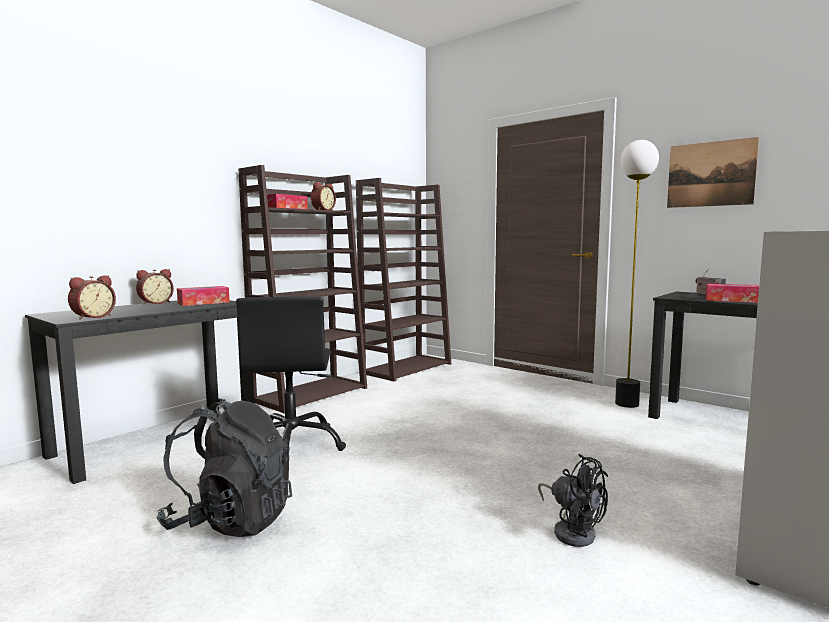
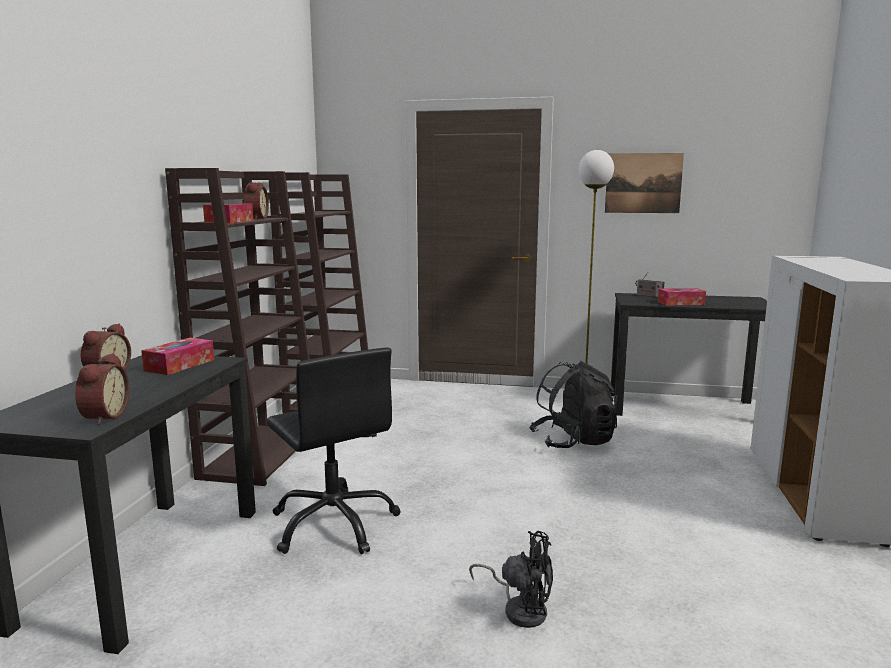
camera: 30 degrees left, 5 degrees up
(231, 521) = (394, 627): black backpack -> black backpack (573, 441)
(572, 531) = (681, 536): black fan -> black fan (520, 609)

